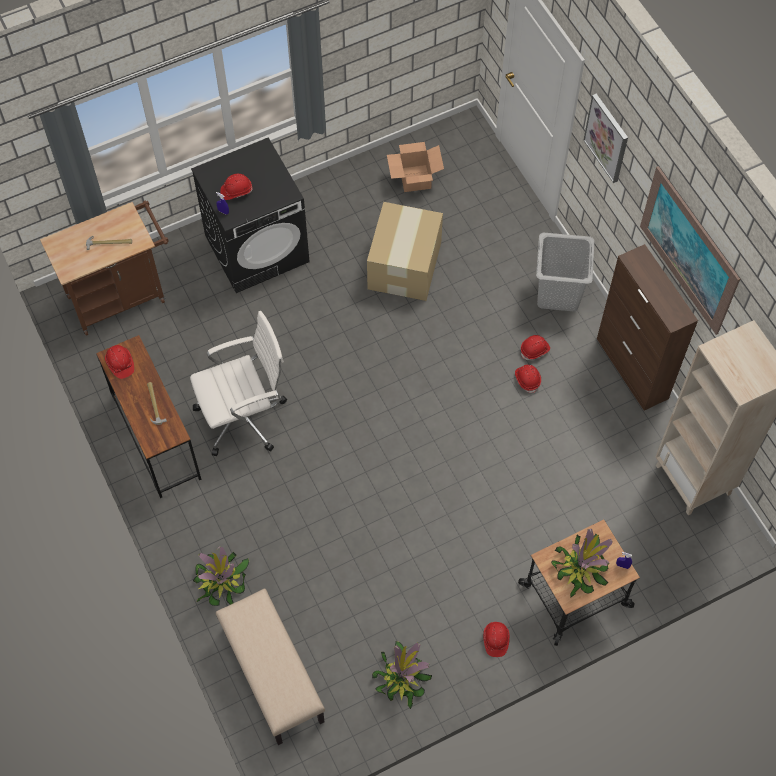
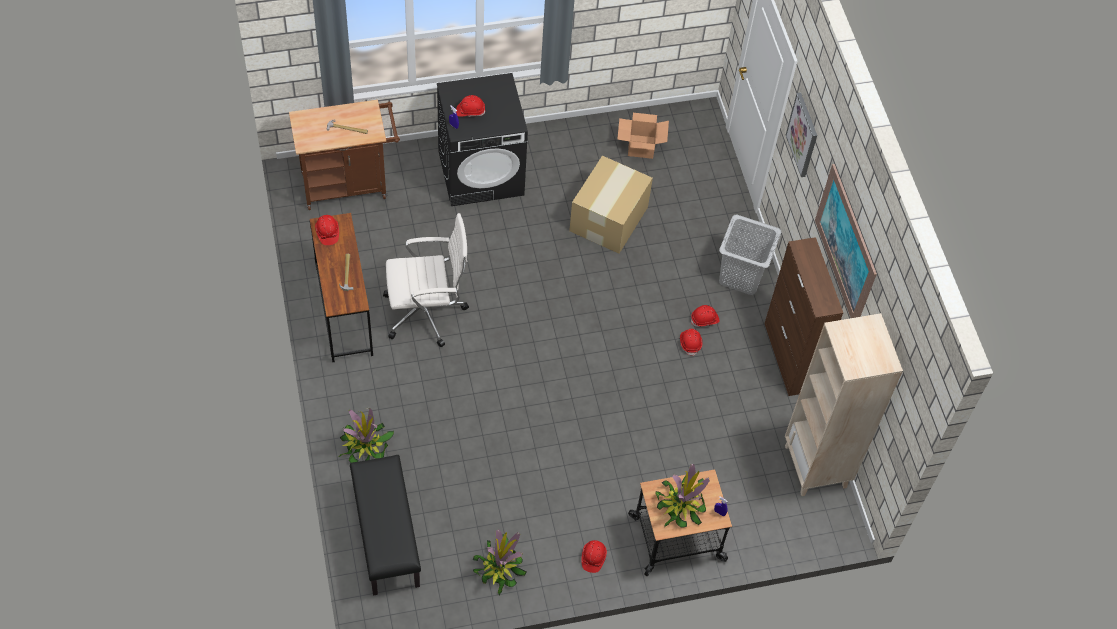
camera: 10 degrees right, 5 degrees down
(272, 675) = (385, 535): beige bench -> black bench

